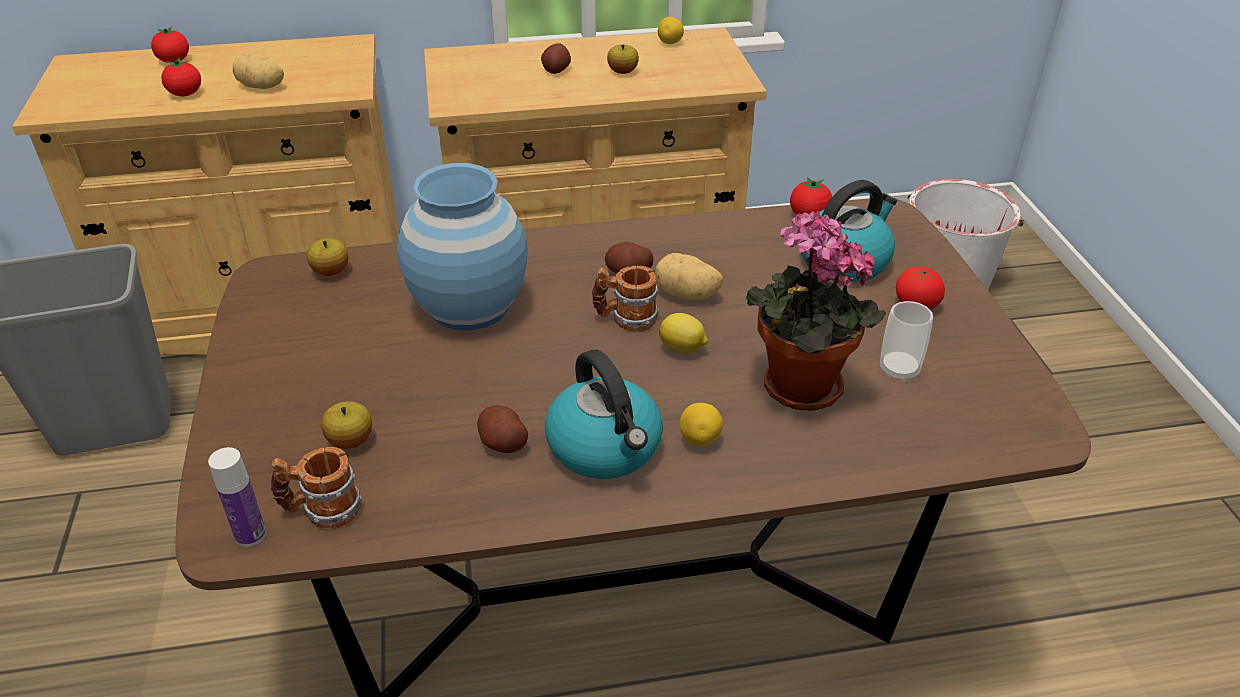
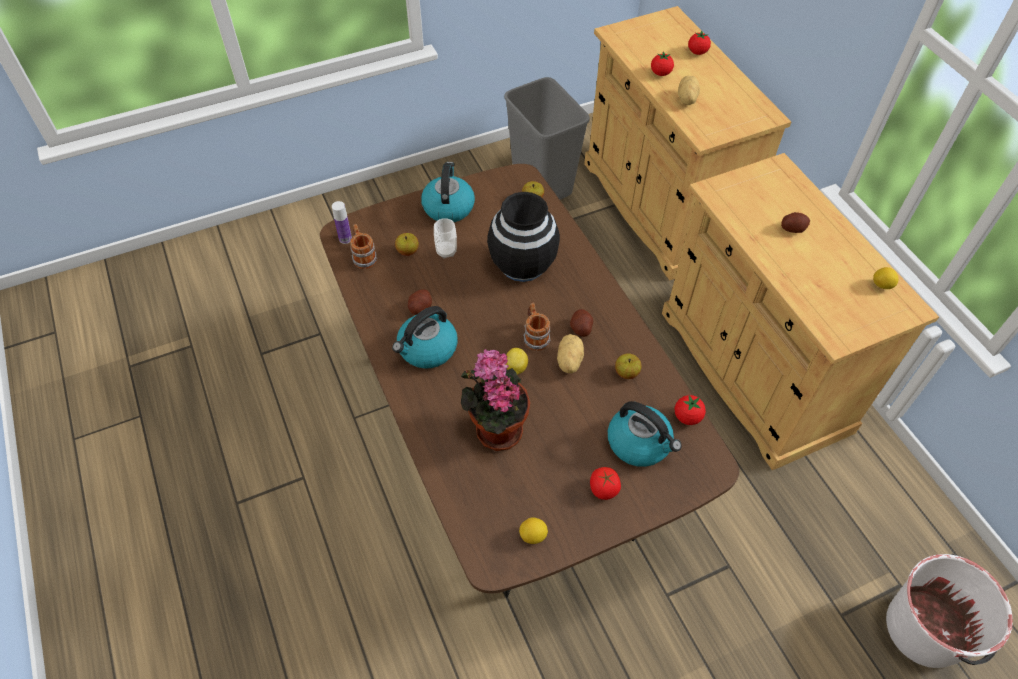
camera: 75 degrees right, 15 degrees up
(273, 370) = (448, 207): none -> kettle
(470, 306) = (523, 264): blue vase -> black vase
(622, 72) = (812, 266): apple -> apple (626, 373)
(700, 439) = (443, 388): lemon -> lemon (533, 536)
(899, 370) = (530, 481): cup -> cup (446, 251)

